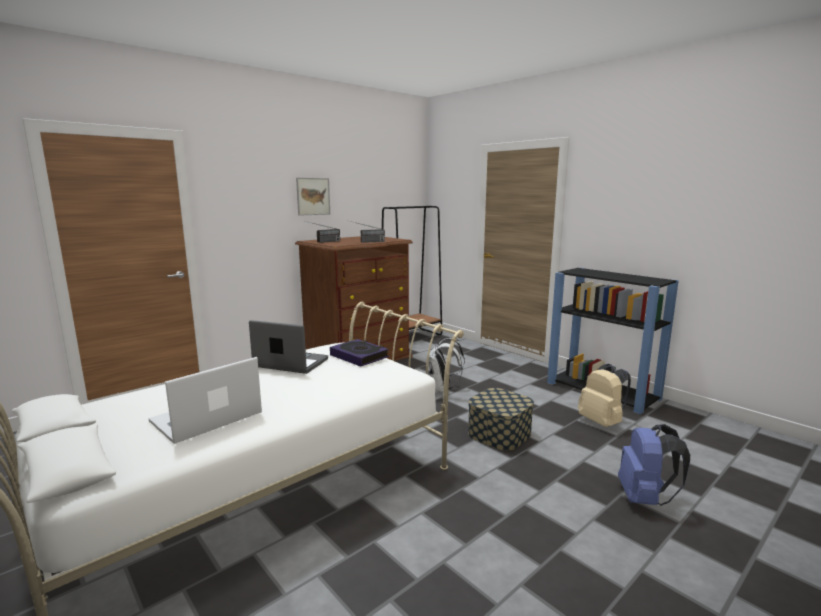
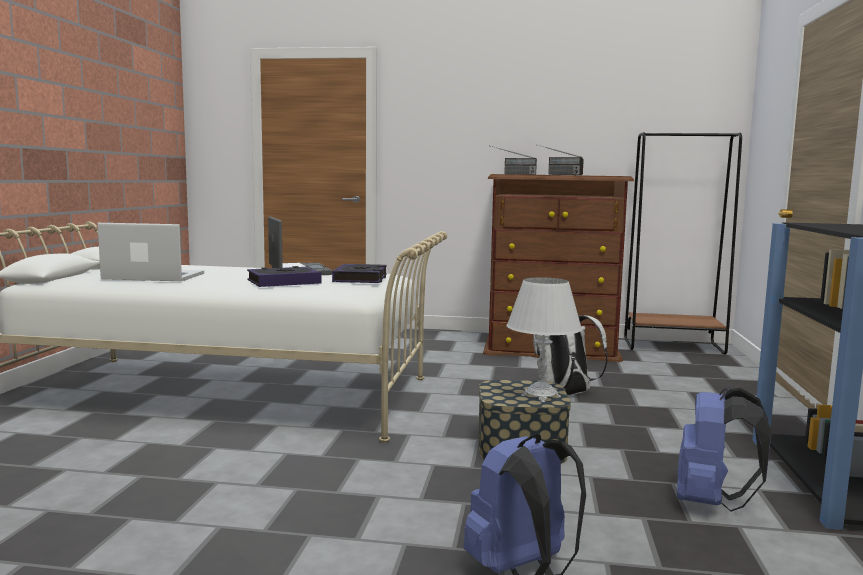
camera: 50 degrees right, 5 degrees down
(313, 196) = (529, 118): picture -> none
(336, 380) = (284, 282): none -> book
(512, 399) = (541, 396): none -> white table lamp
(602, 422) = (711, 502): beige backpack -> blue backpack

